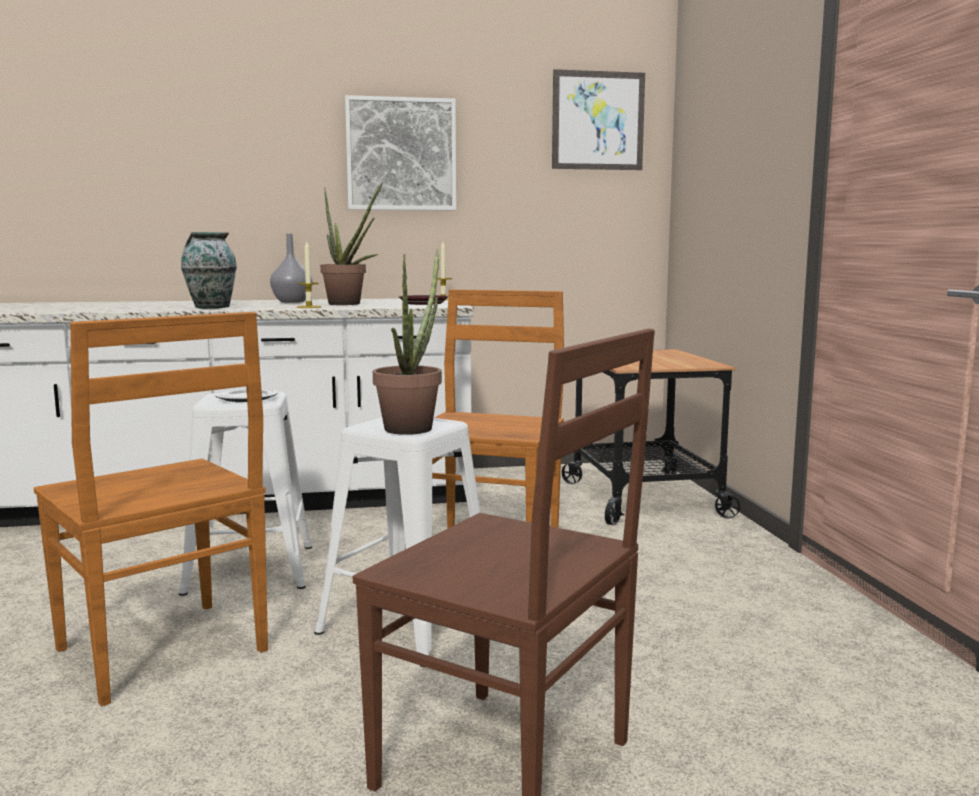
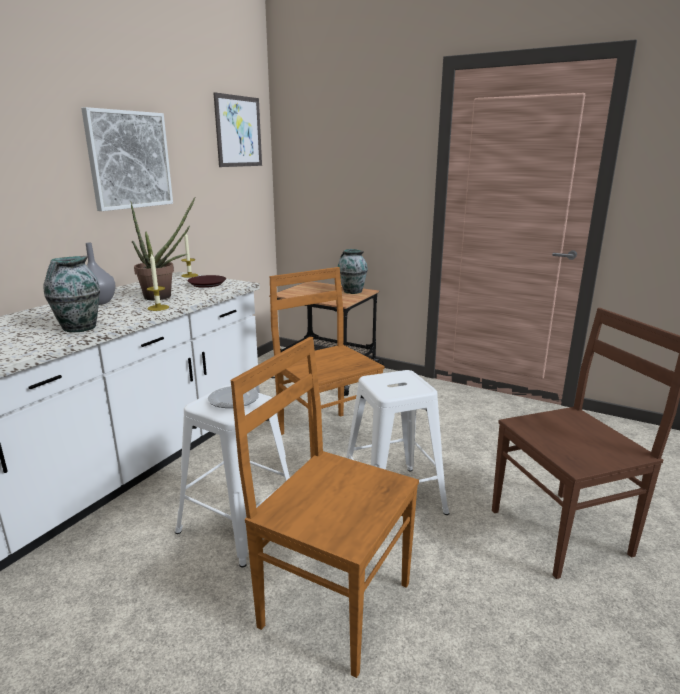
camera: 50 degrees left, 10 degrees up
(163, 652) = (332, 602): brown chair -> brown chair turned 150 degrees counterclockwise
(413, 427) = (406, 383): potted plant -> none
(689, 362) = (352, 291): none -> vase

